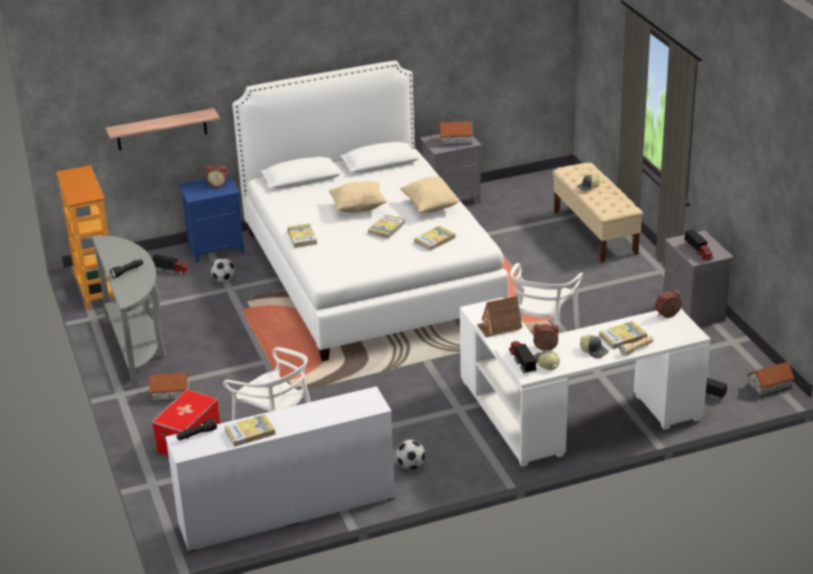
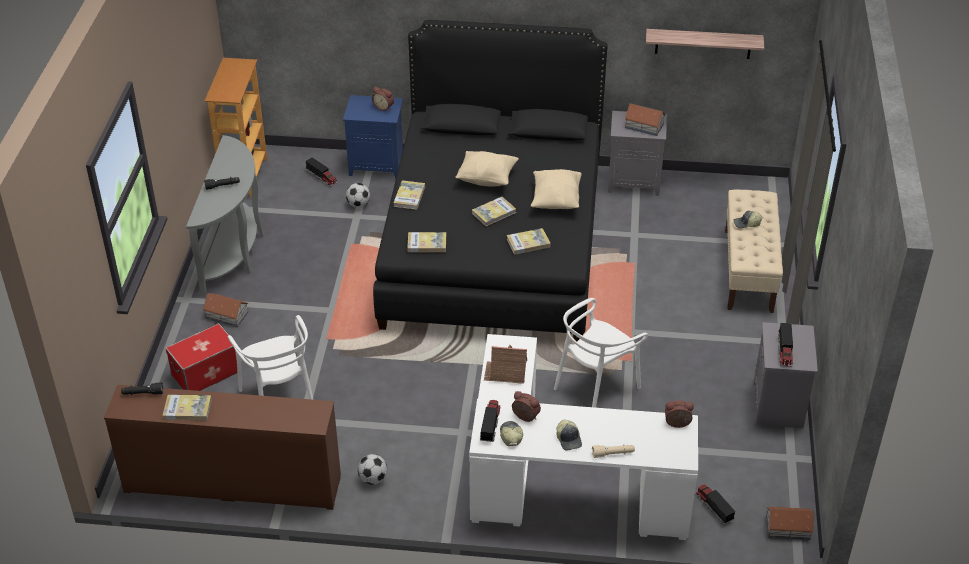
camera: 25 degrees right, 10 degrees up
(161, 129) = (337, 40): shelf -> shelf (703, 43)
(286, 511) = (232, 483): white dresser -> brown dresser
(369, 274) = (493, 244): white bed -> black bed
(622, 337) = (610, 433): book -> book (427, 244)

